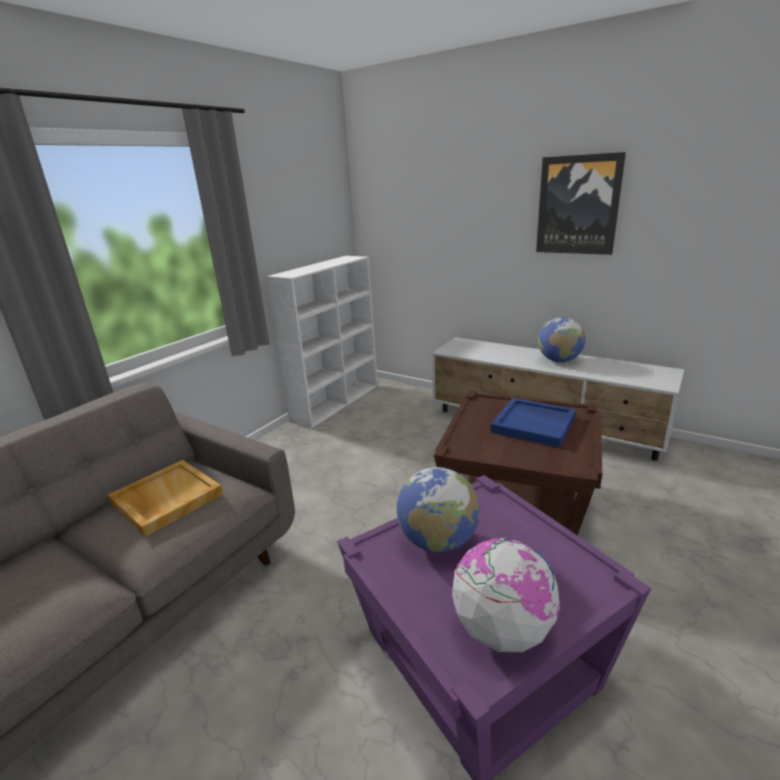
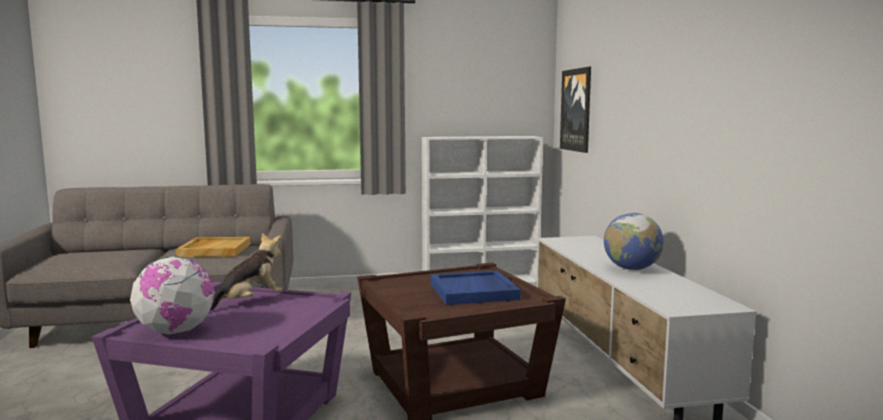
camera: 45 degrees right, 15 degrees down
(438, 541) = (249, 302): globe -> plush toy
(578, 205) = (680, 80): picture -> picture (576, 110)

